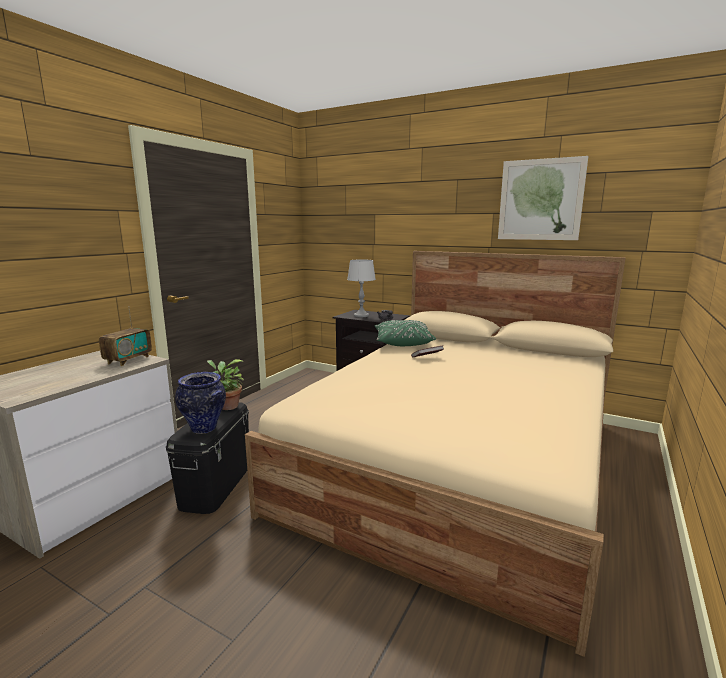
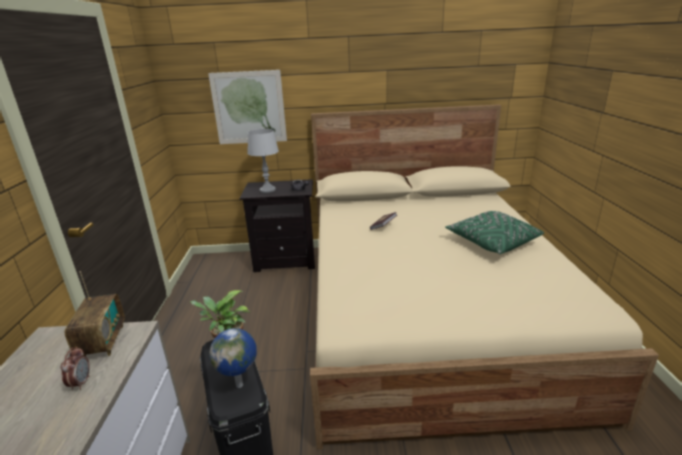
camera: 30 degrees left, 10 degrees up
(91, 372) = (81, 383): none -> alarm clock
(204, 428) = (240, 384): vase -> globe
(402, 342) = (337, 213): green pillow -> green pillow (491, 242)
(540, 200) = (429, 56): picture -> picture (249, 108)

